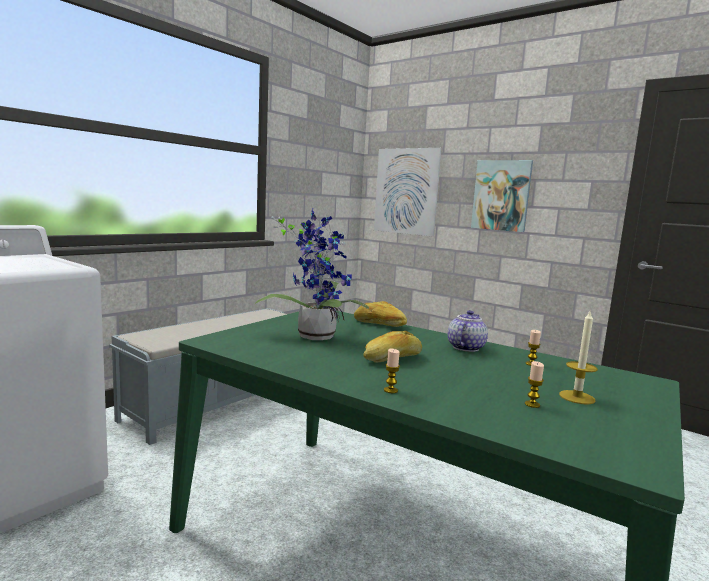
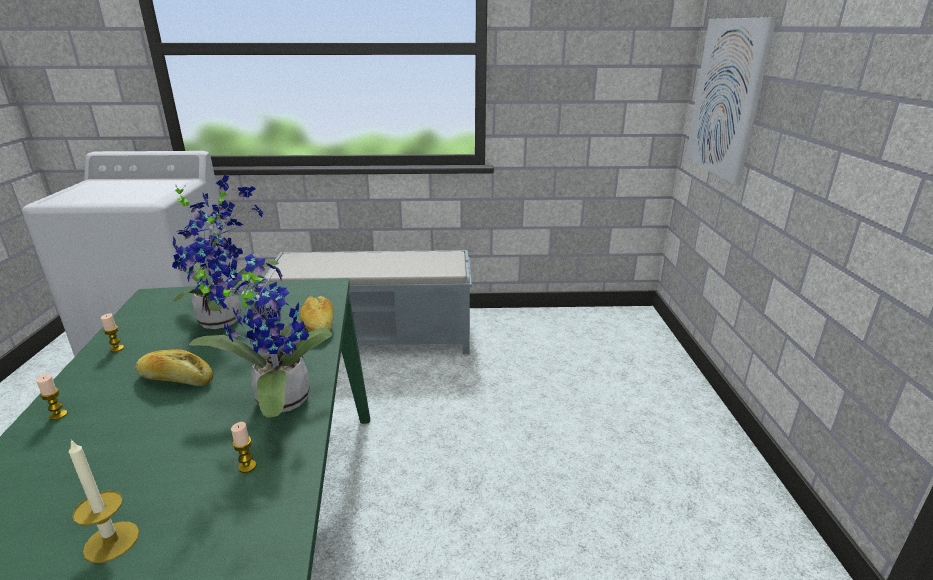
camera: 50 degrees right, 15 degrees up
(465, 347) = (275, 401): teapot -> potted plant
(501, 195) = (834, 127): picture -> none
(532, 404) = (58, 513): candle -> candle (117, 348)

